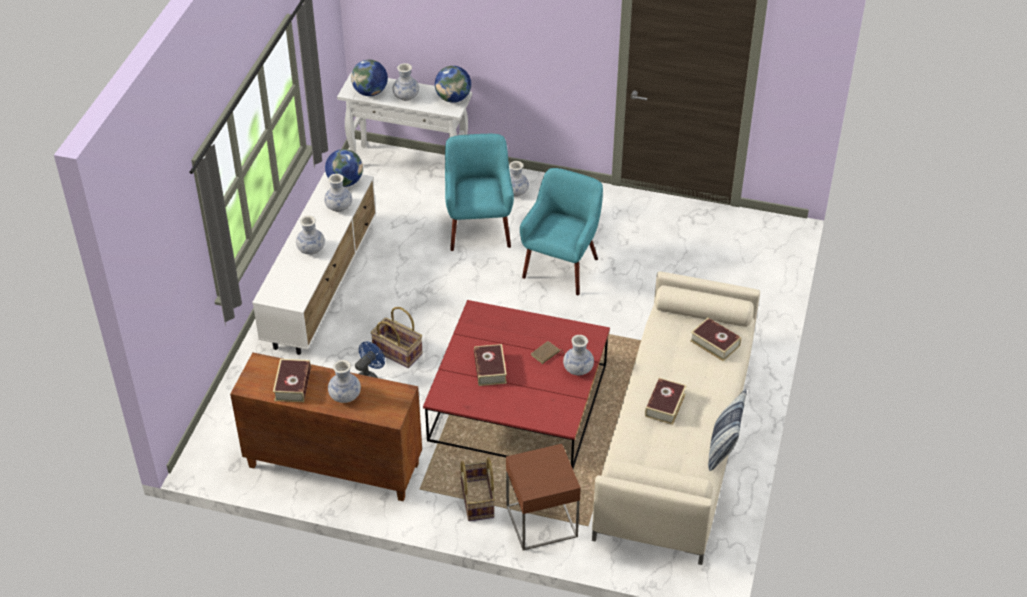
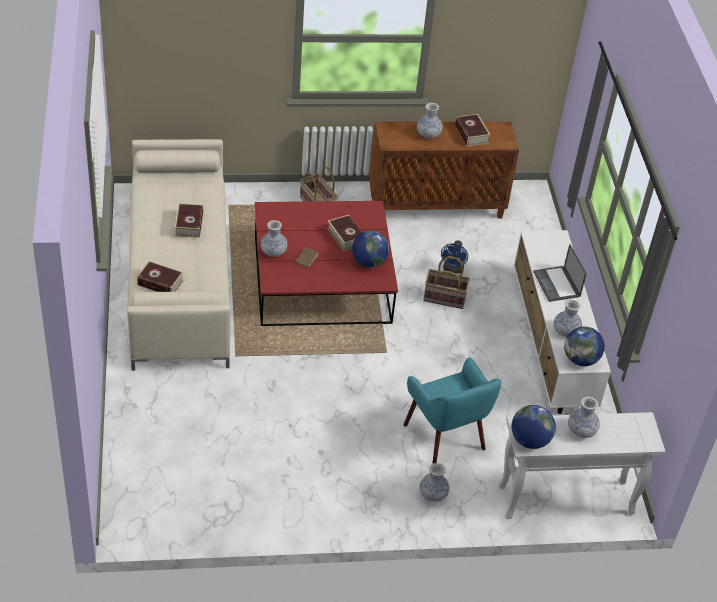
camera: 155 degrees right, 0 degrees up
(311, 249) = (557, 284): vase -> laptop
(370, 92) = (622, 426): globe -> globe (369, 262)
(541, 521) = (264, 201): brown side table -> none
(562, 267) = (342, 413): turquoise armchair -> none
(723, 449) = (133, 203): pillow -> none

